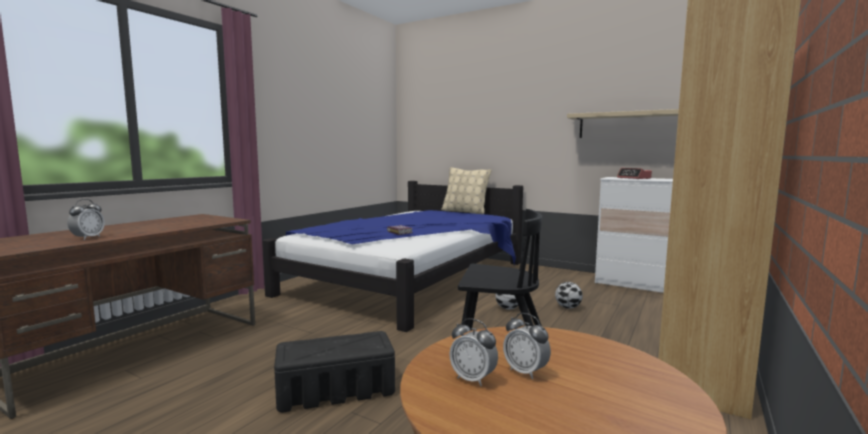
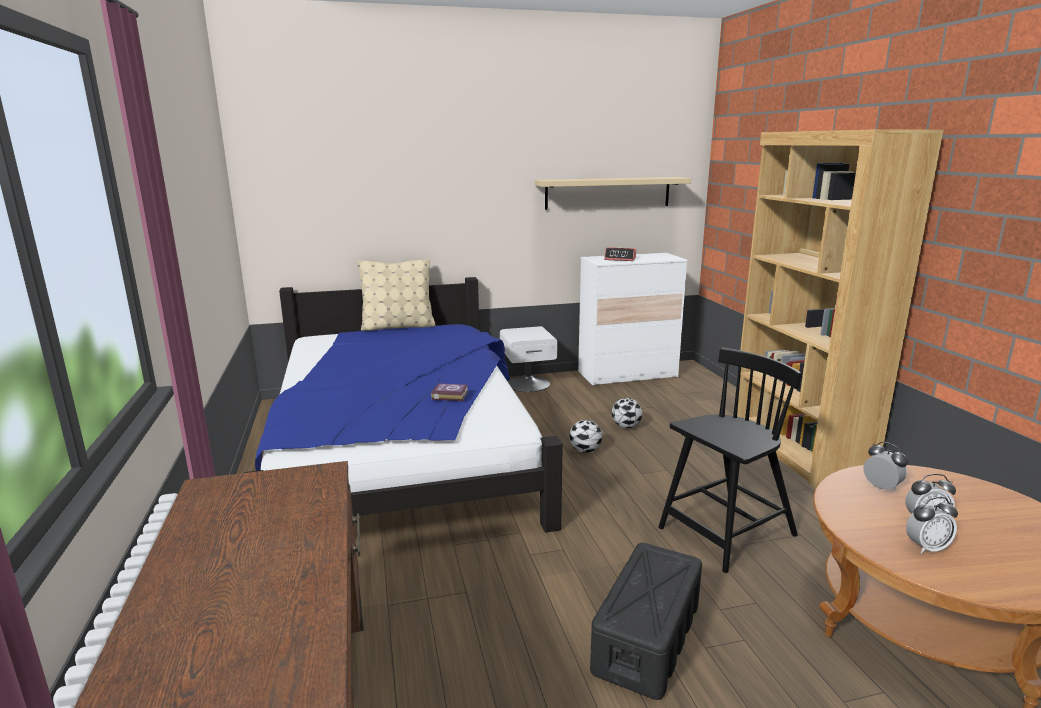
camera: 45 degrees left, 10 degrees up
(88, 238) = (281, 635): alarm clock -> alarm clock (881, 487)
(549, 271) = (528, 383): none -> white nightstand

